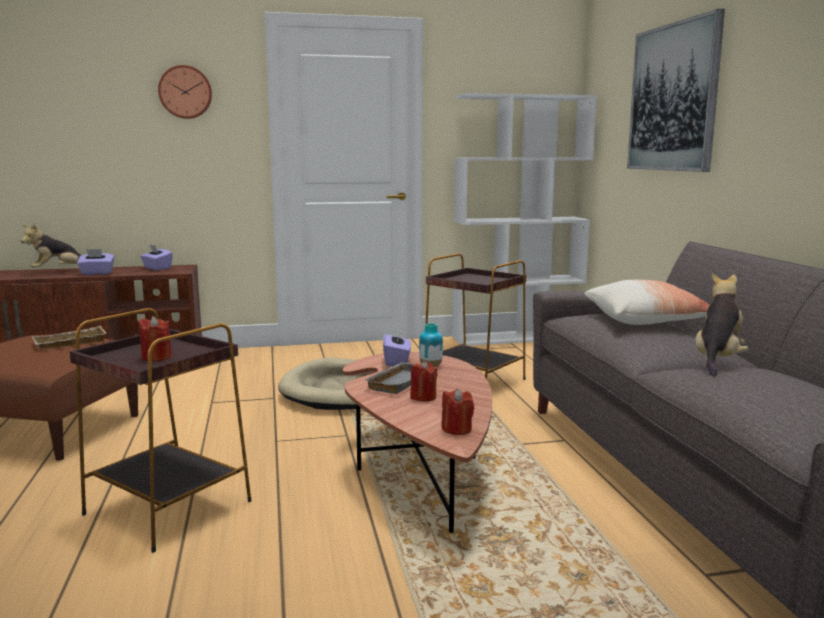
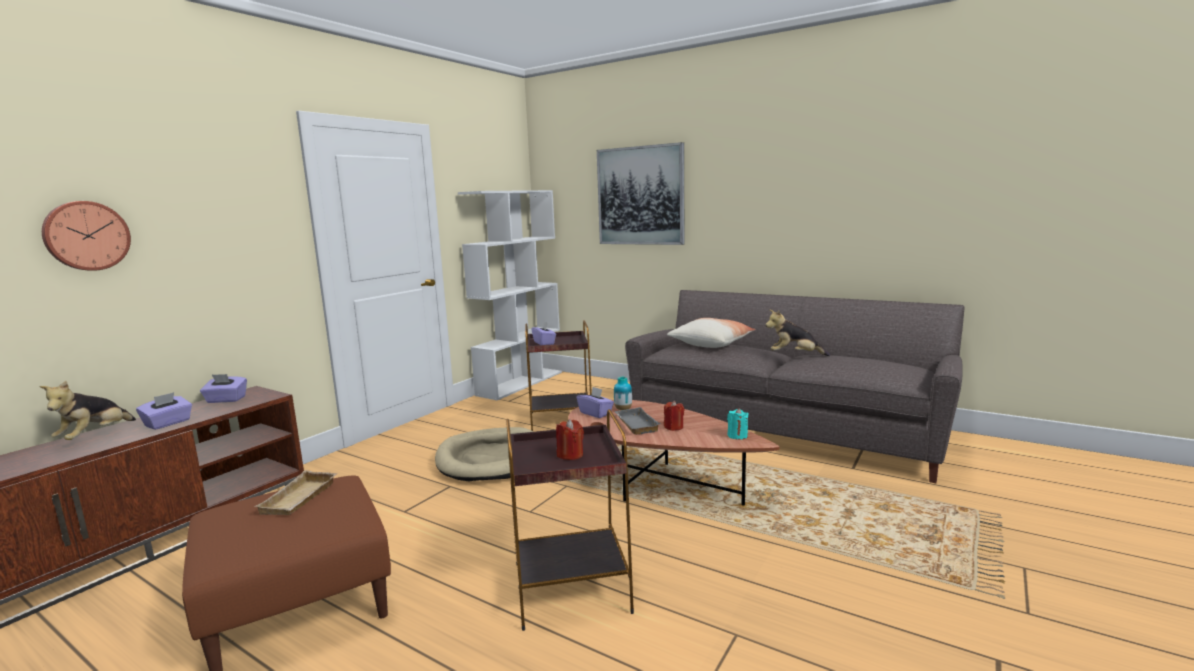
camera: 45 degrees left, 0 degrees up
(185, 92) = (223, 195): wall clock -> wall clock (86, 236)
(457, 429) = (737, 436): red candle -> turquoise candle
(462, 279) = (544, 343): none -> purple tissue box
(717, 360) = (794, 355): plush toy -> plush toy turned 60 degrees counterclockwise

